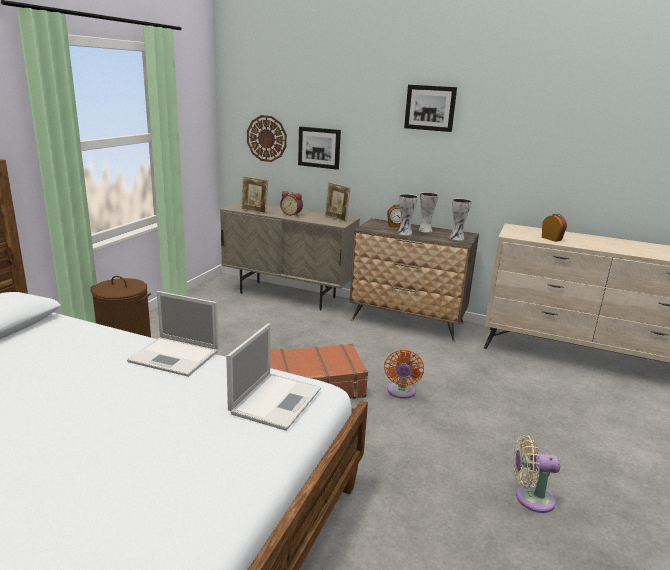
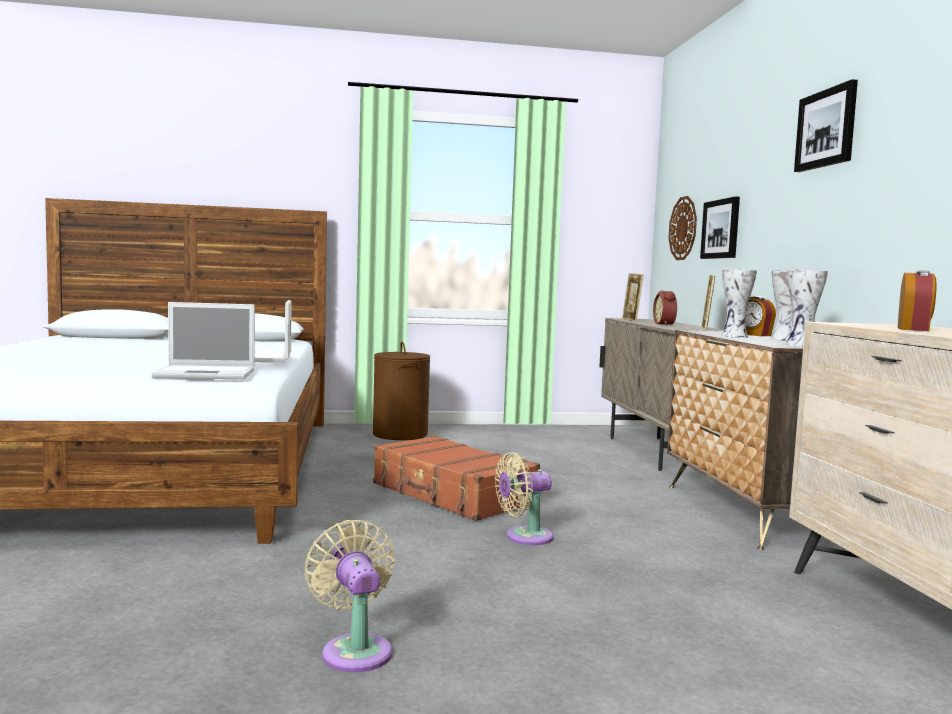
camera: 60 degrees right, 15 degrees down
(401, 392) = (524, 537): orange fan -> beige fan

